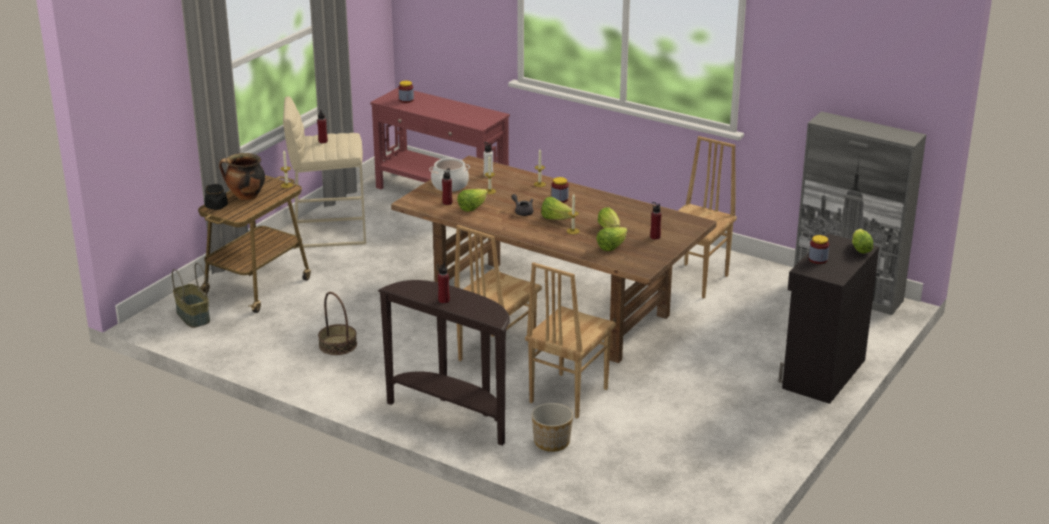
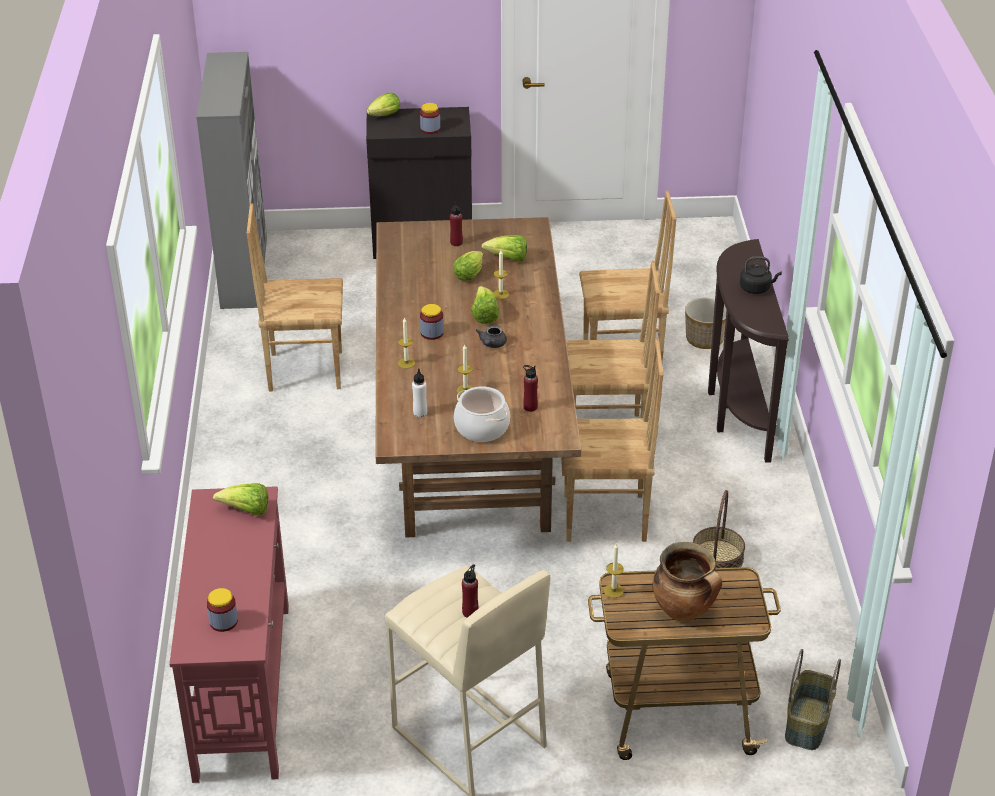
camera: 125 degrees left, 10 degrees up
(216, 206) = (742, 617): black jar -> none
(420, 324) = (605, 519): none -> brown chair
(443, 300) = (756, 288): red bottle -> black kettle
(472, 207) = (522, 383): lettuce -> lettuce (246, 510)

